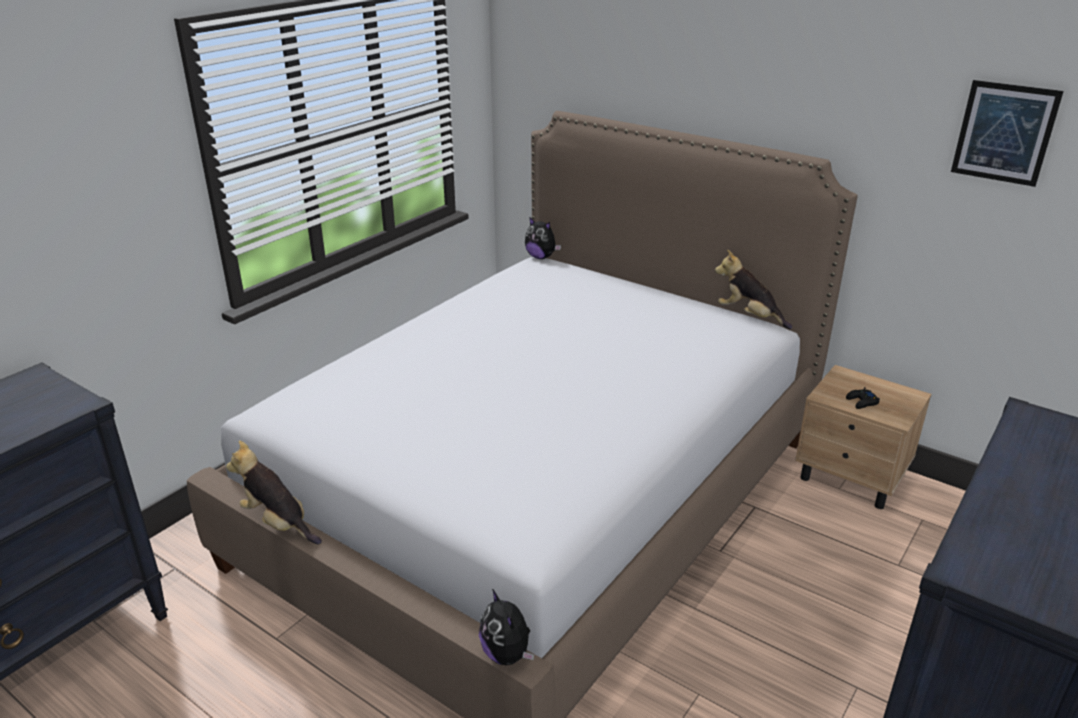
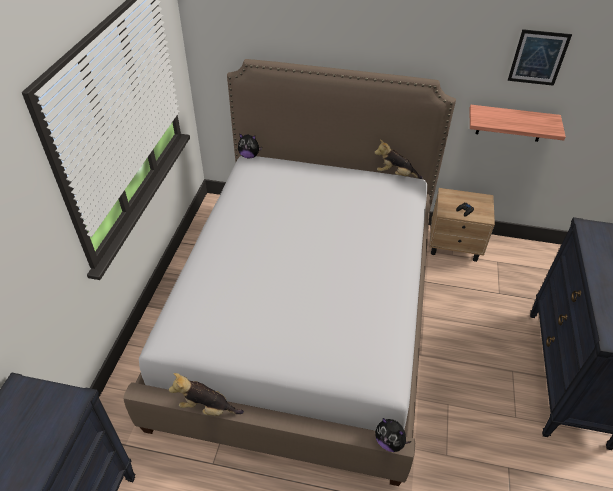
camera: 25 degrees left, 15 degrees up
(960, 255) = (510, 123): none -> shelf

